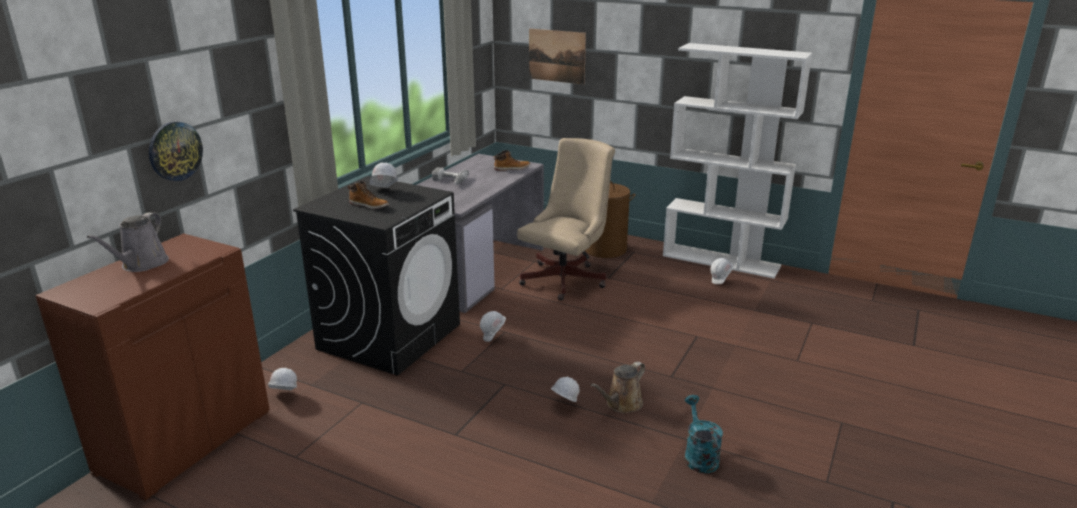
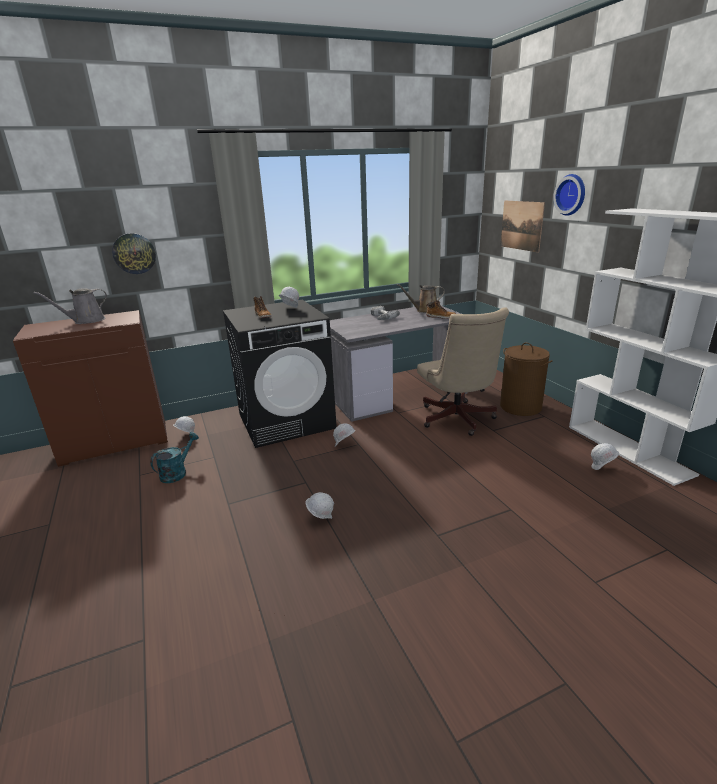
camera: 40 degrees right, 0 degrees up
(567, 278) = (457, 420): beige office chair -> beige office chair turned 90 degrees clockwise
(618, 27) = (572, 194): none -> wall clock
(622, 404) = (363, 539): brown watering can -> brown watering can (425, 310)
(699, 455) = (364, 623): turquoise watering can -> turquoise watering can (177, 473)

